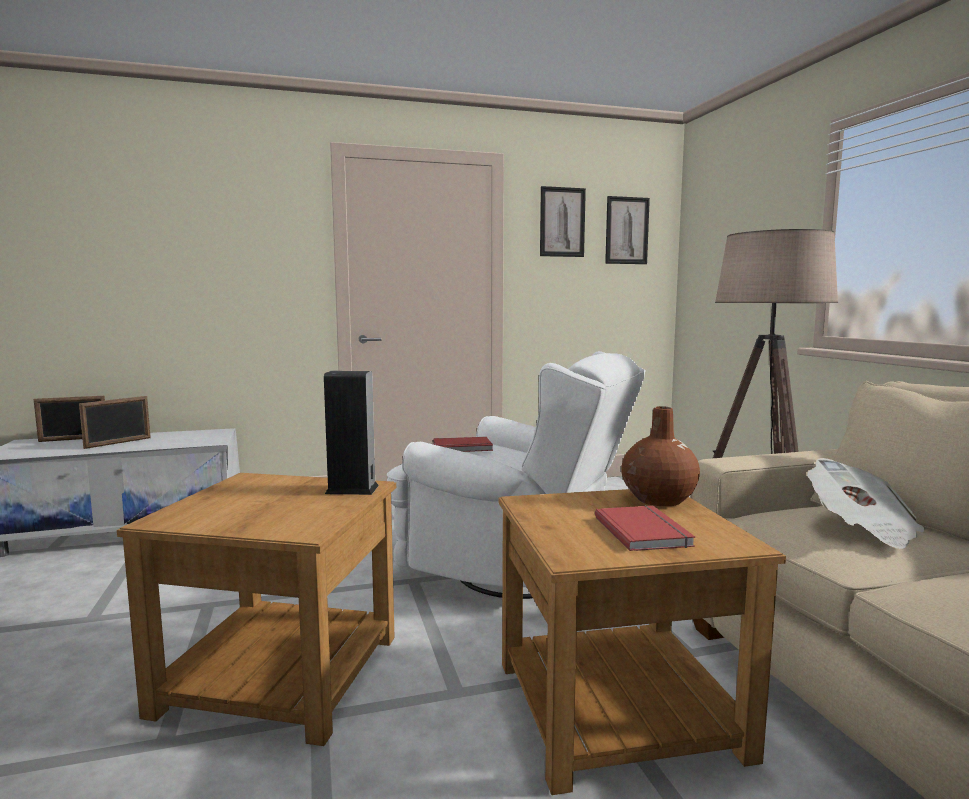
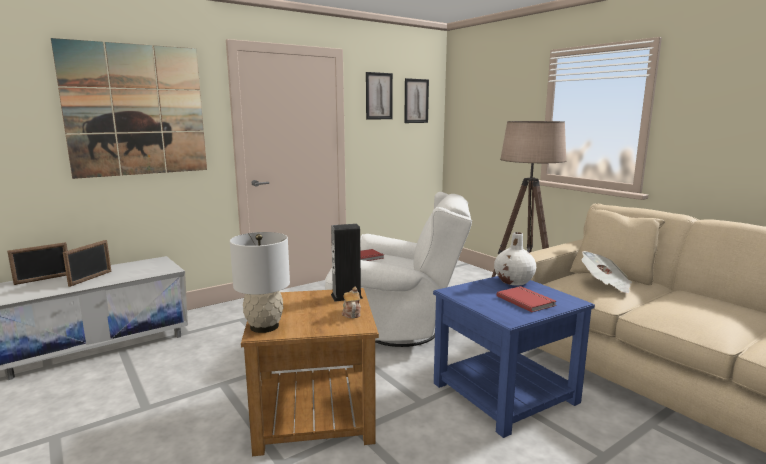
camera: 20 degrees left, 5 degrees up
(179, 513) = (264, 326): none -> white table lamp
(206, 235) = (136, 110): none -> picture
(322, 512) = (351, 313): none -> teapot
(616, 707) = (504, 392): brown side table -> blue side table
(659, 499) = (514, 281): brown vase -> white vase

